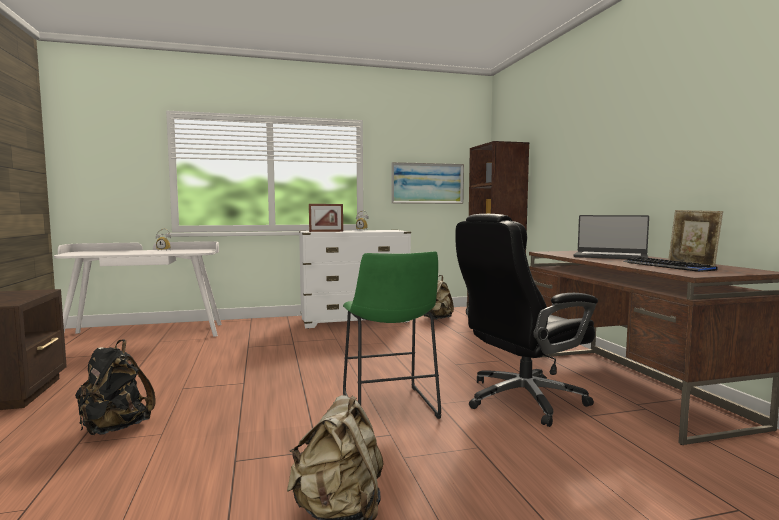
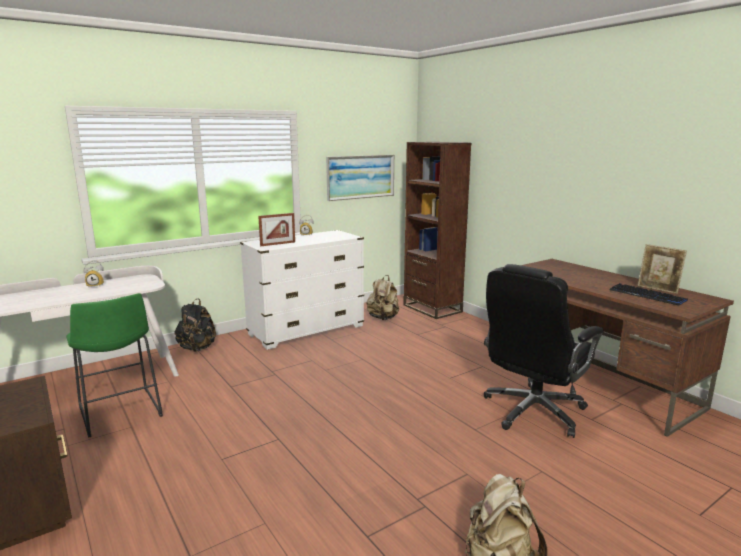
camera: 20 degrees left, 10 degrees up
(114, 428) = (207, 528): black backpack -> black backpack (197, 348)
(389, 408) = (441, 443): green stool -> green stool (120, 414)
(610, 256) = (582, 276): laptop -> none

